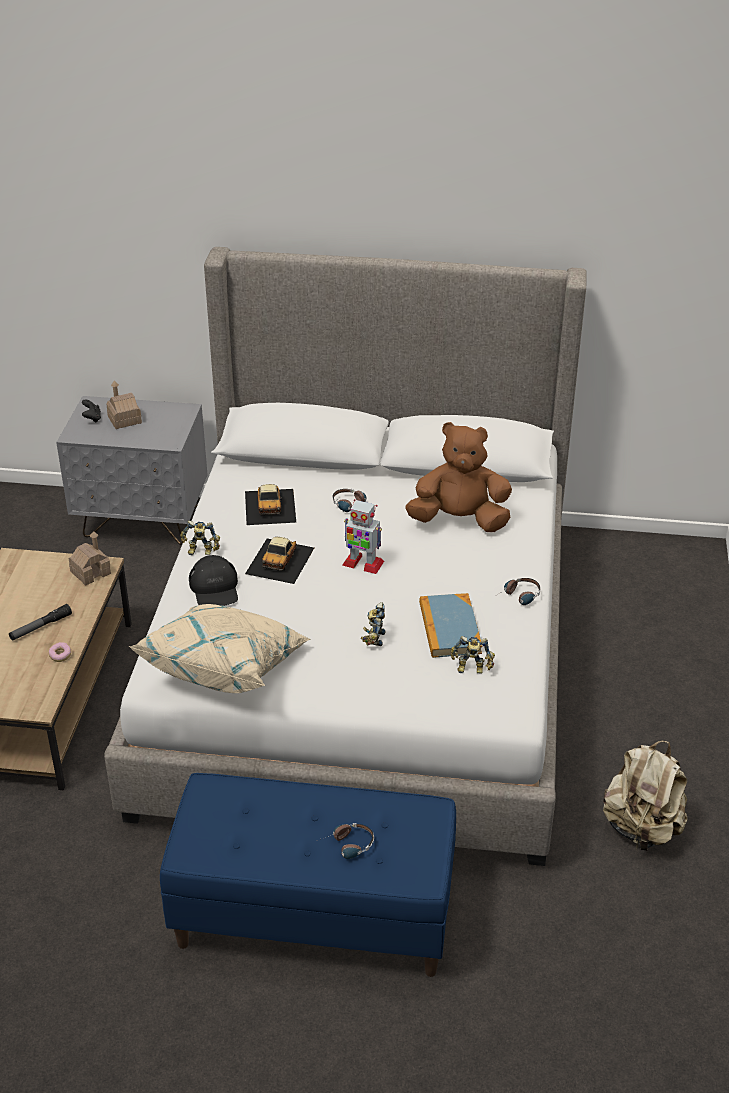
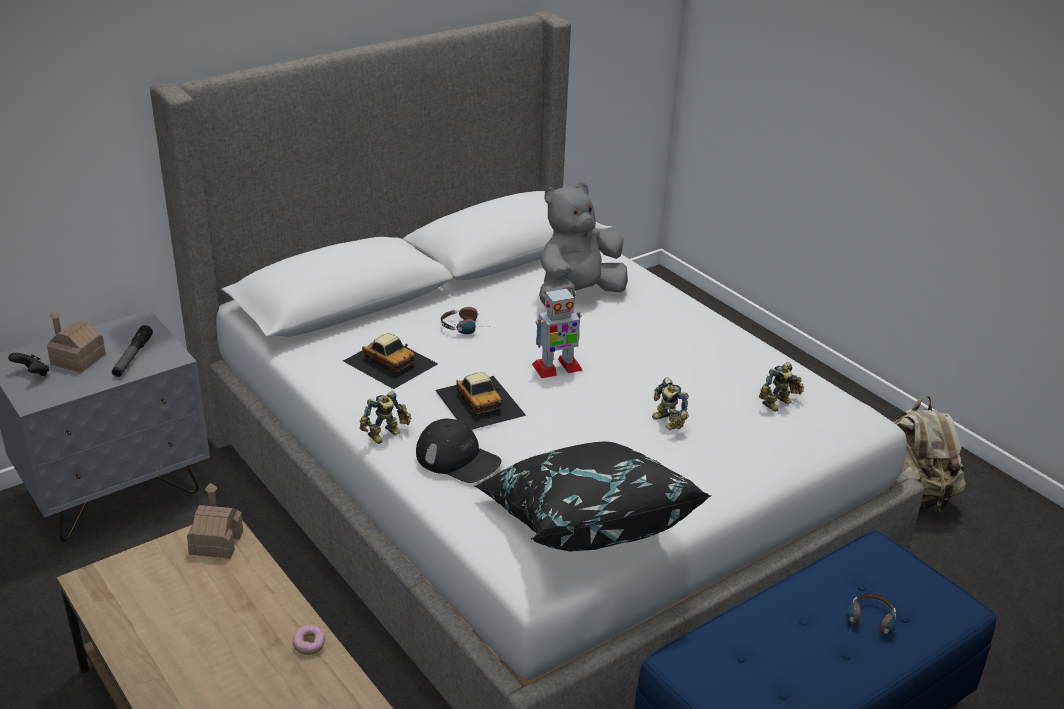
camera: 45 degrees left, 5 degrees down
(40, 627) = (239, 630): flashlight -> flashlight (132, 357)
(225, 667) = (584, 522): beige pillow -> black pillow
(449, 628) = (710, 382): book -> none
(459, 520) = (577, 296): brown plush toy -> grey plush toy
(518, 597) = (719, 331): headphones -> none

